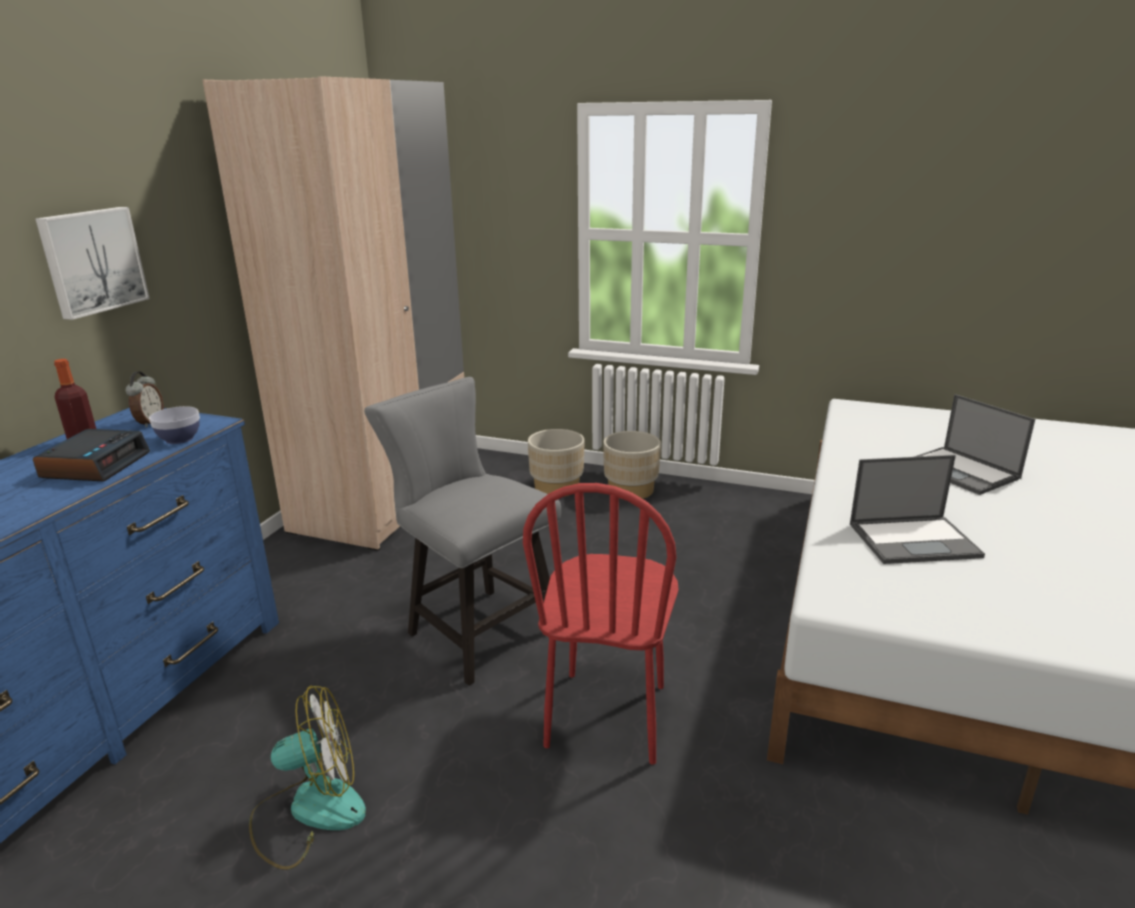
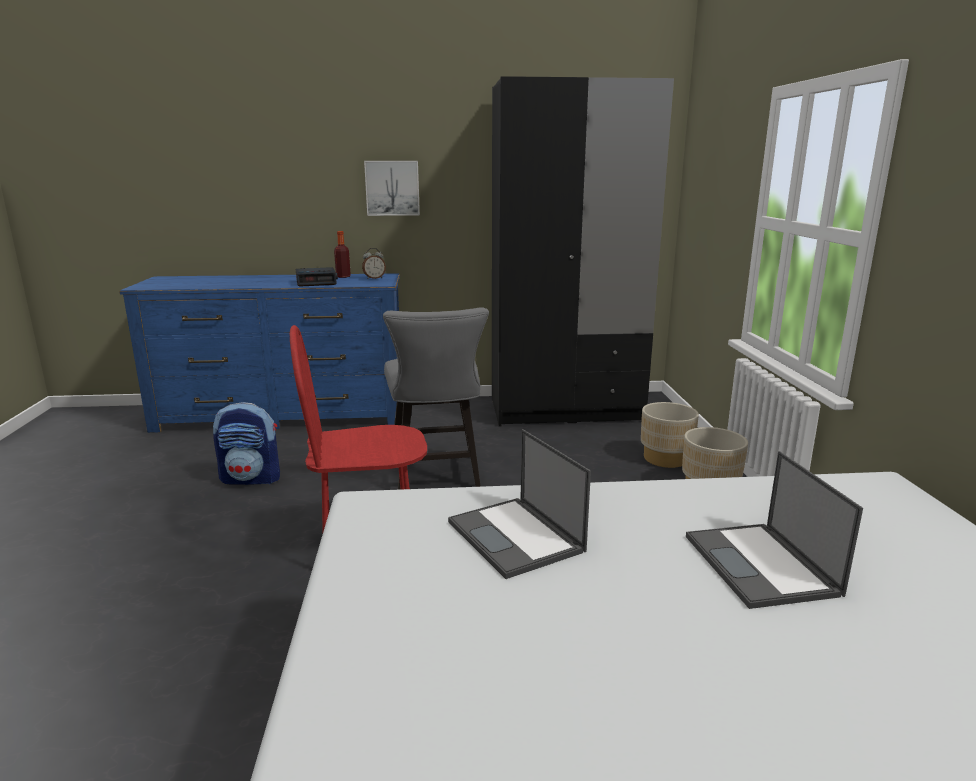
camera: 65 degrees right, 5 degrees down
(179, 439) = (357, 284): bowl -> none
(309, 811) = (252, 478): fan -> backpack
(385, 498) = (565, 410): beige wardrobe -> black wardrobe
(475, 628) = (436, 478): grey chair -> grey chair turned 150 degrees clockwise
(962, 471) = (761, 565): laptop -> laptop turned 45 degrees counterclockwise

